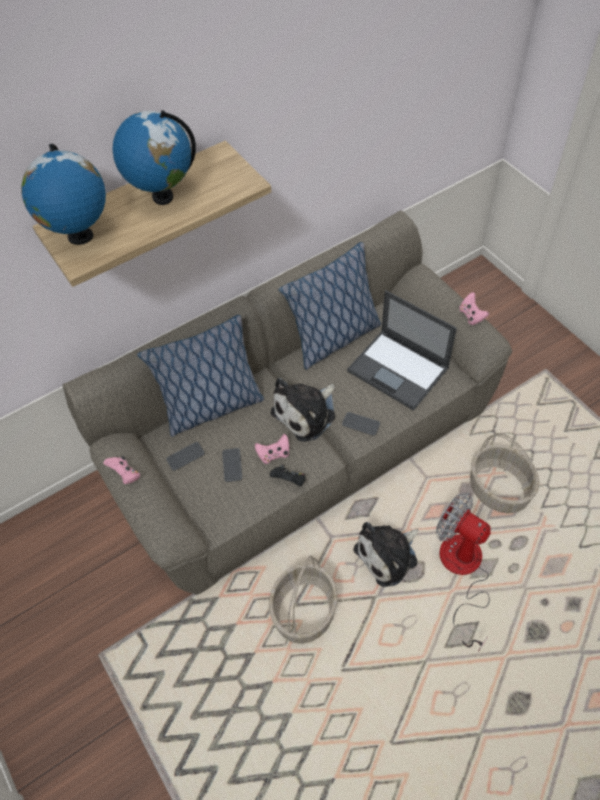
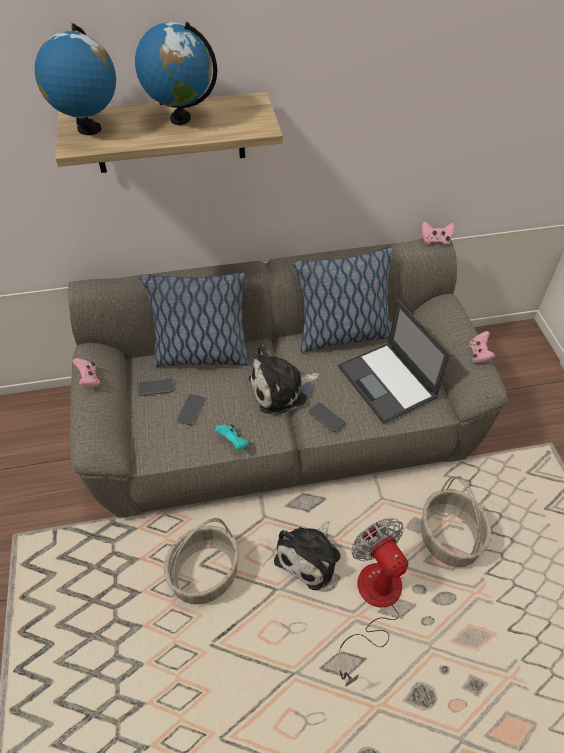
camera: 20 degrees right, 5 degrees down
(274, 454) = (232, 414): pink game controller -> pink game controller (435, 240)
(289, 480) = (233, 442): black game controller -> turquoise game controller
(389, 554) = (310, 555): plush toy -> plush toy turned 45 degrees counterclockwise

